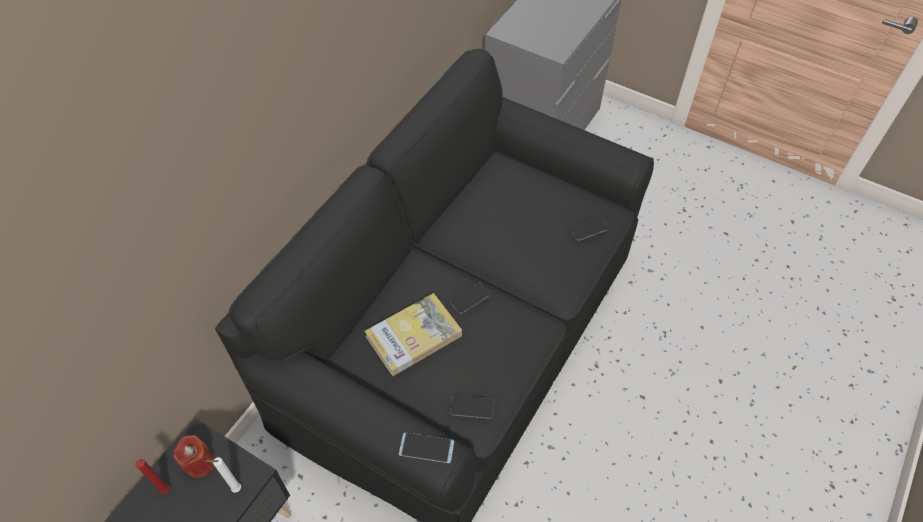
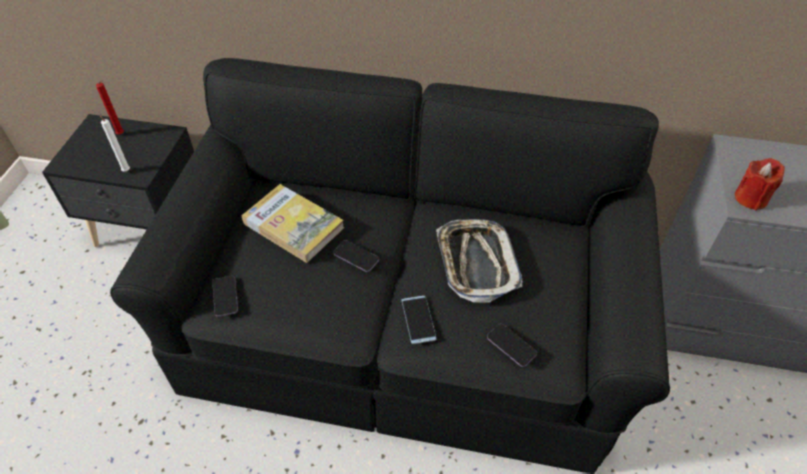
camera: 70 degrees right, 5 degrees down
(199, 463) = (145, 143): red candle -> red candle (750, 198)
(426, 448) = (149, 257): phone -> phone (418, 319)
(509, 223) = (476, 263): none -> tray

